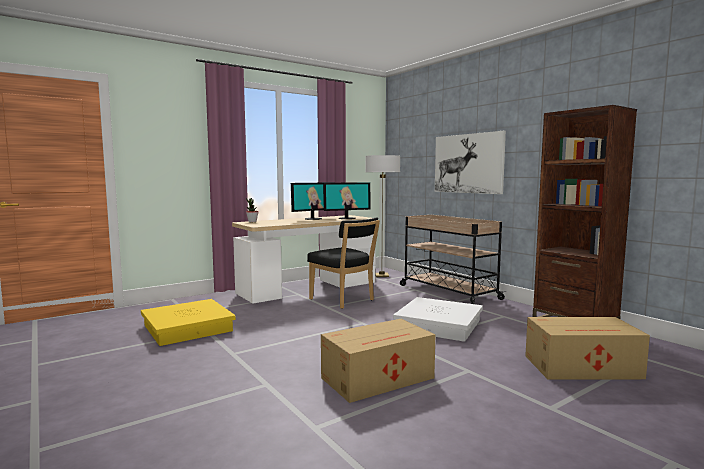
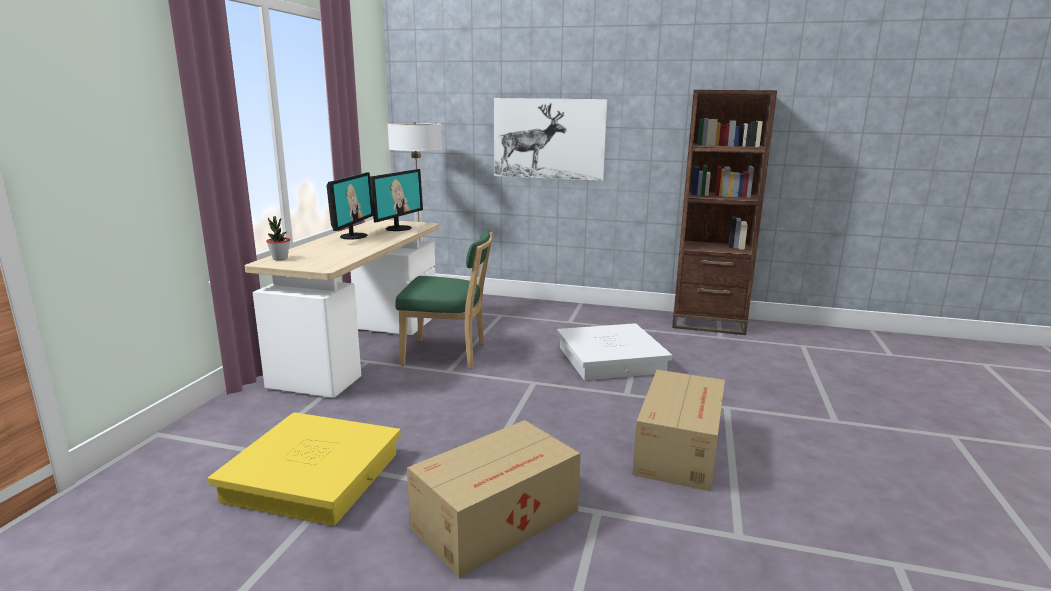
camera: 40 degrees left, 10 degrees up
(343, 300) = (448, 354): black chair -> green chair
(447, 292) = (539, 310): beige cart -> none
(583, 367) = (786, 369): cardboard box -> cardboard box (498, 519)

